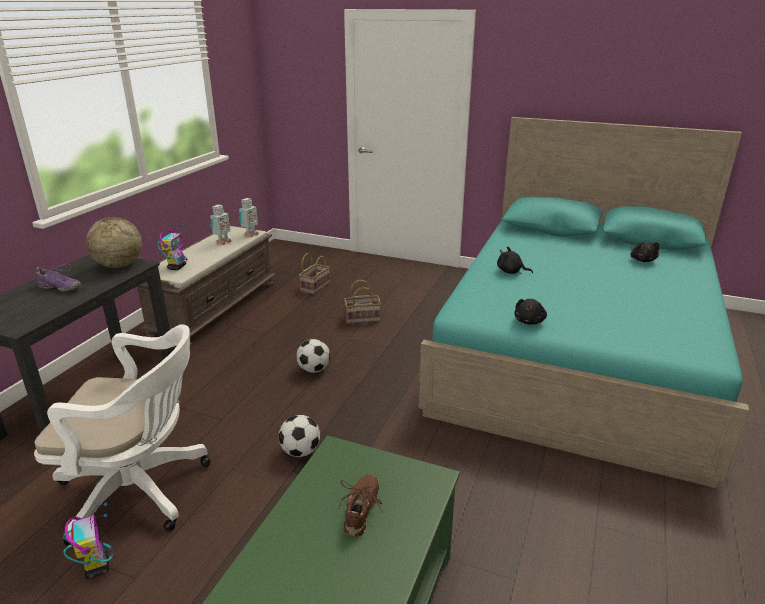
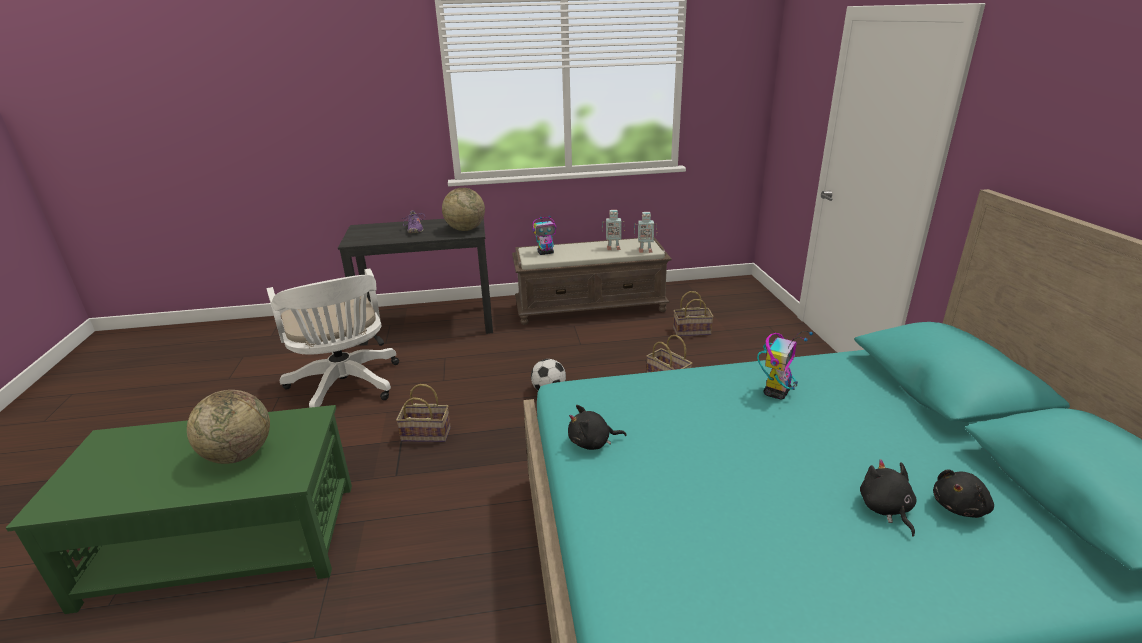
camera: 60 degrees right, 0 degrees up
(97, 567) = (271, 407): toy robot -> toy robot (776, 392)
(300, 451) = (427, 434): football -> basket
(362, 510) = (239, 454): brown shoe -> globe
(511, 272) = (723, 394): black plush toy -> black plush toy (885, 509)

